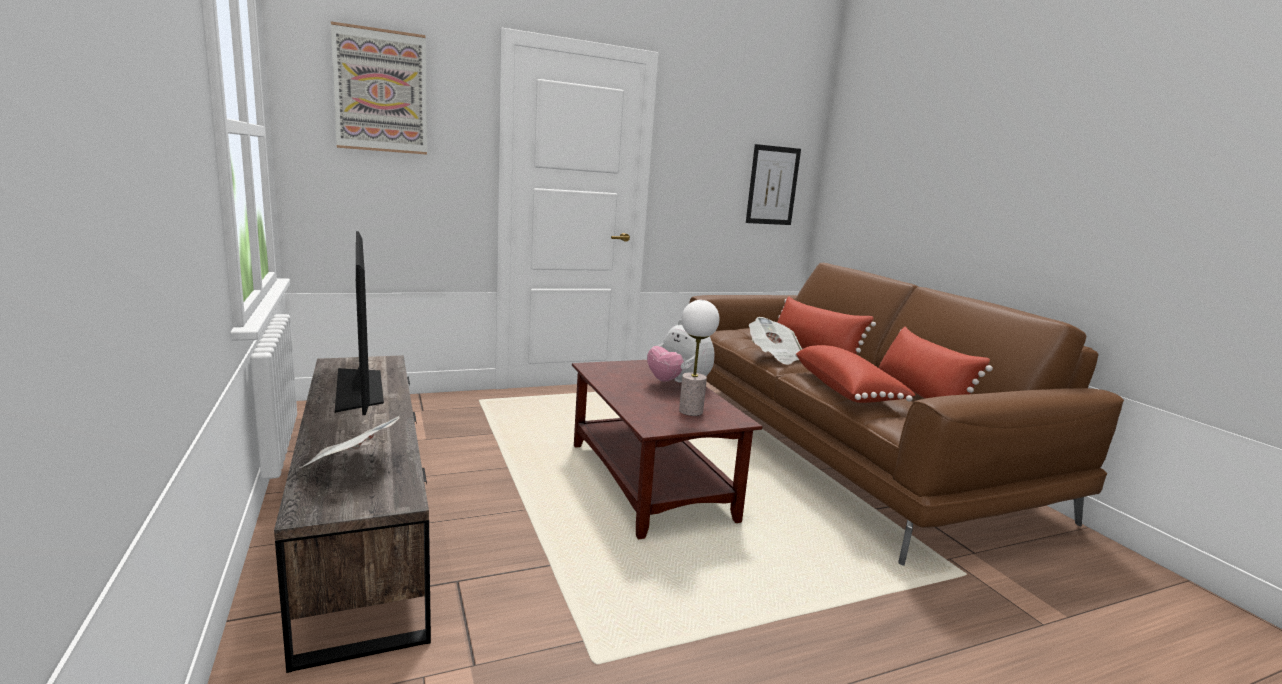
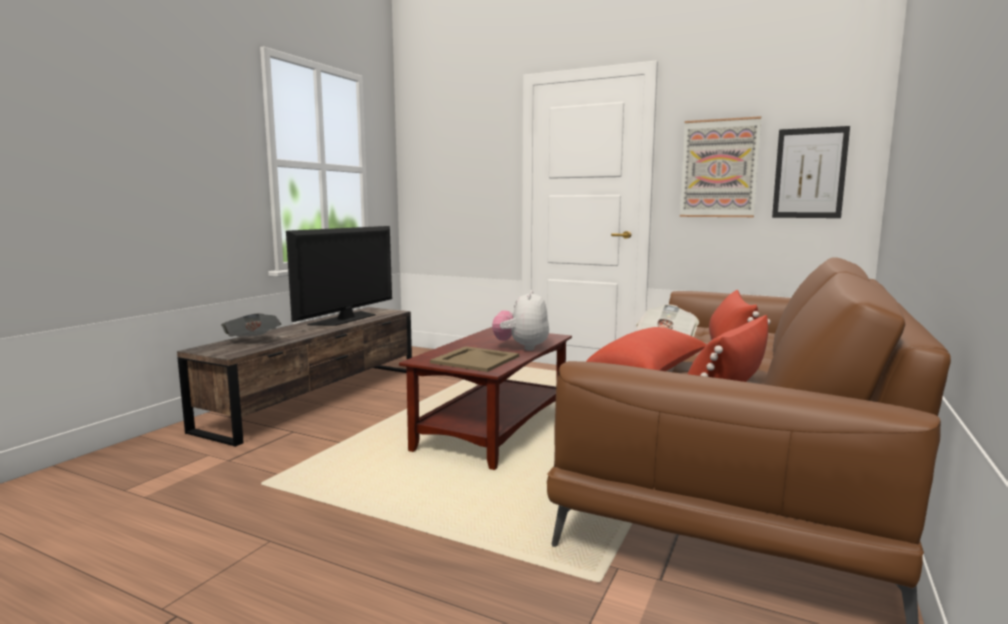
camera: 50 degrees right, 5 degrees down
(381, 91) = (449, 137): picture -> picture (719, 168)
(690, 411) = (475, 359): table lamp -> beige tray

